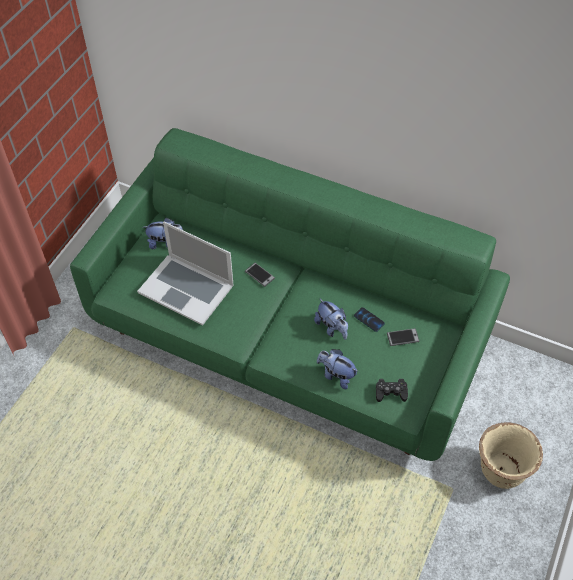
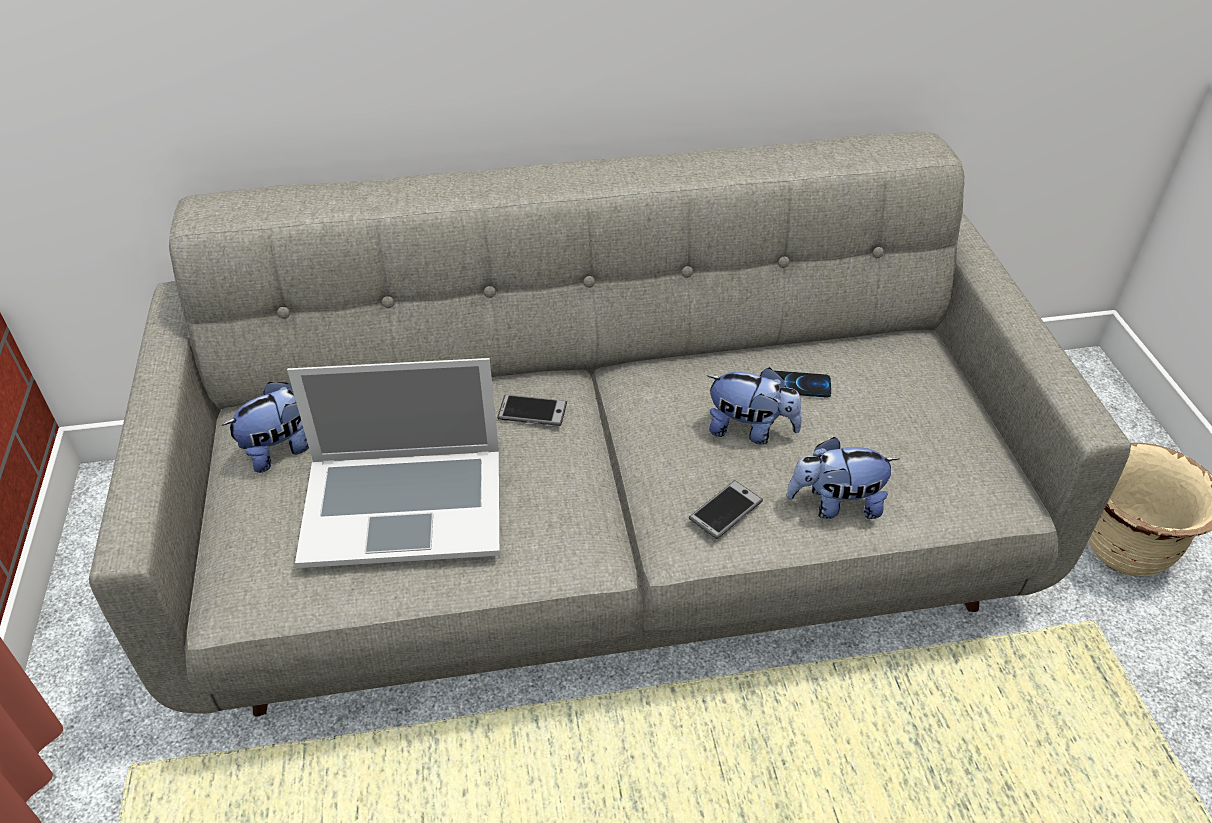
camera: 35 degrees left, 10 degrees down
(287, 338) = (606, 539): green sofa -> grey sofa
(391, 392) = (954, 479): black game controller -> none
(402, 337) = (879, 384): phone -> phone (725, 510)

